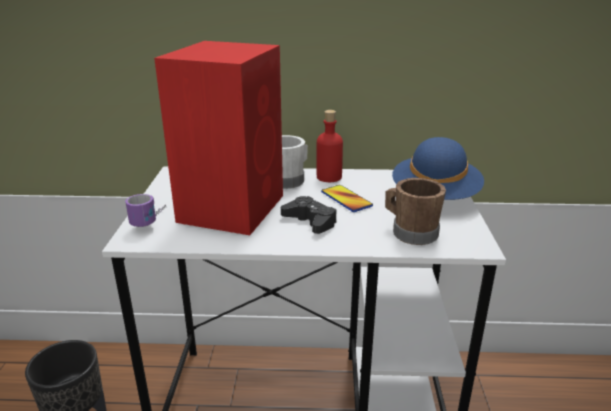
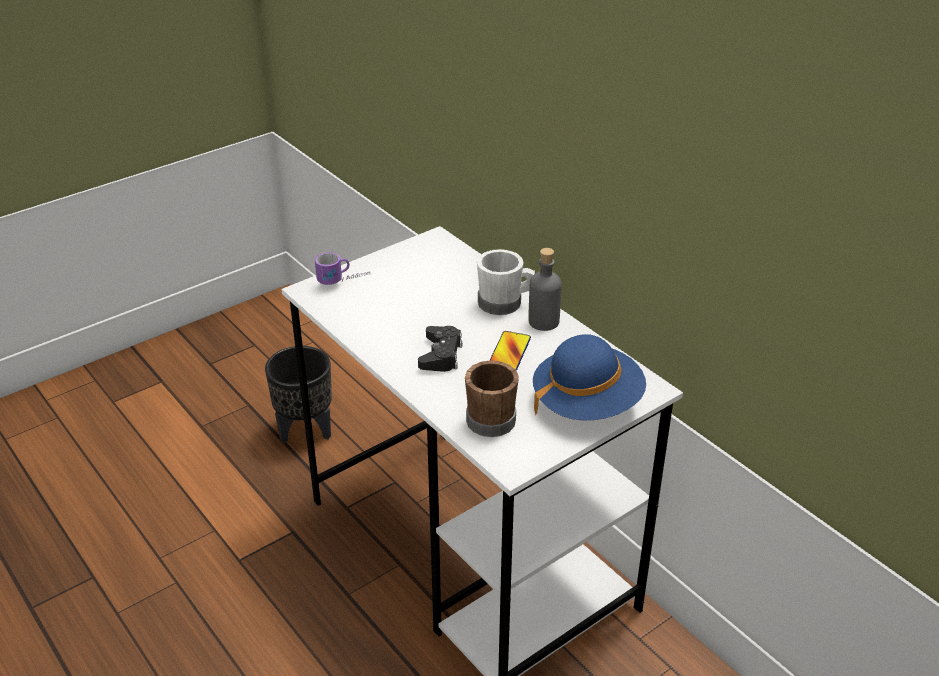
camera: 50 degrees right, 10 degrees up
(233, 207) = (414, 304): red speaker -> none
(329, 177) = (543, 321): red bottle -> grey bottle

